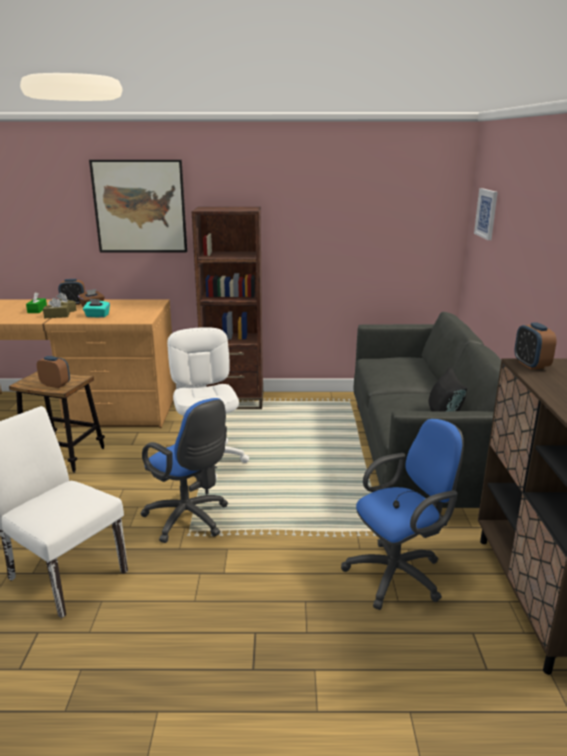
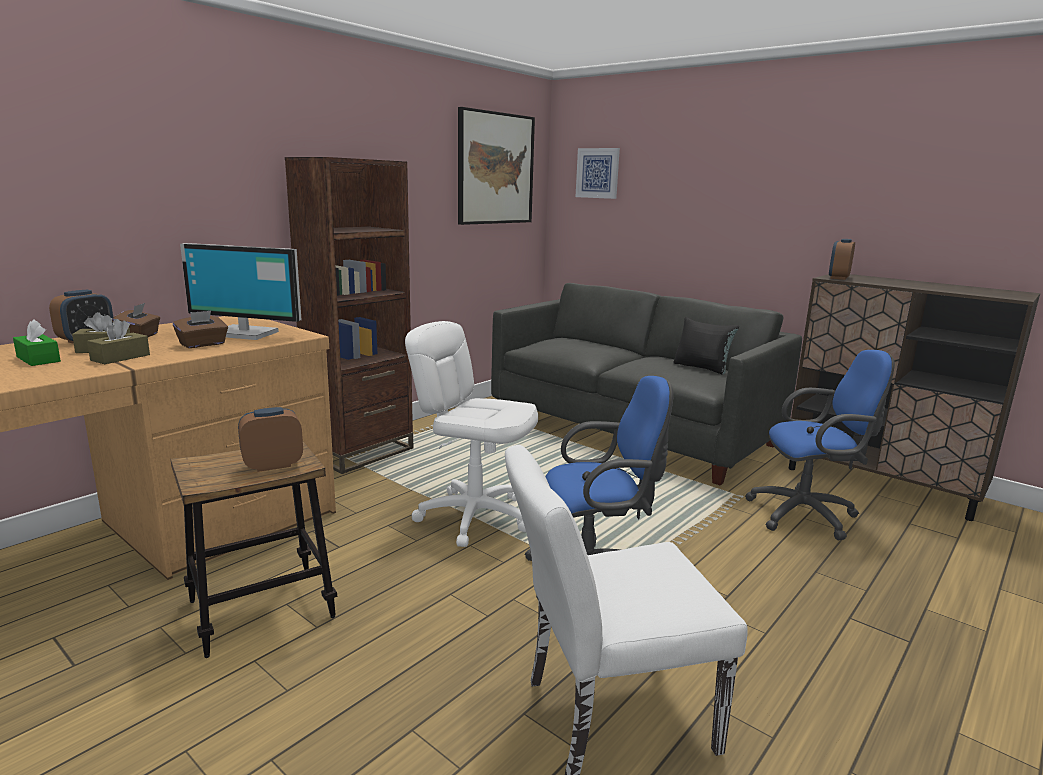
camera: 50 degrees left, 5 degrees down
(97, 316) = (203, 344): turquoise tissue box -> brown tissue box
(129, 313) = (246, 333): none -> monitor
(140, 206) = (187, 153): picture -> picture (495, 169)
(399, 574) = (808, 515): blue office chair -> blue office chair turned 75 degrees clockwise
(531, 365) = (838, 278): alarm clock -> alarm clock turned 90 degrees clockwise

